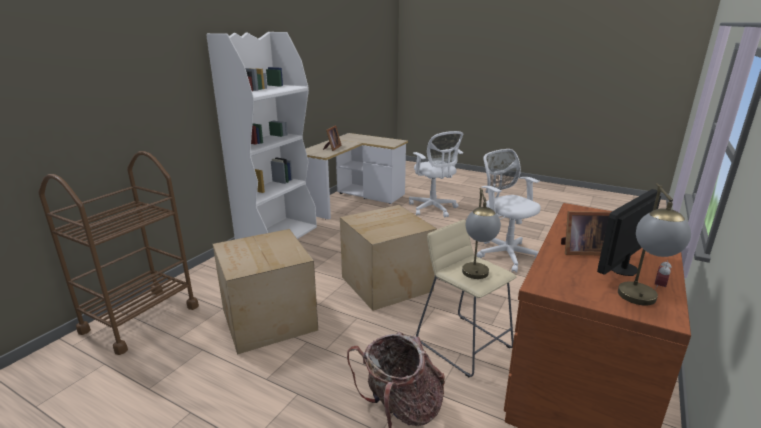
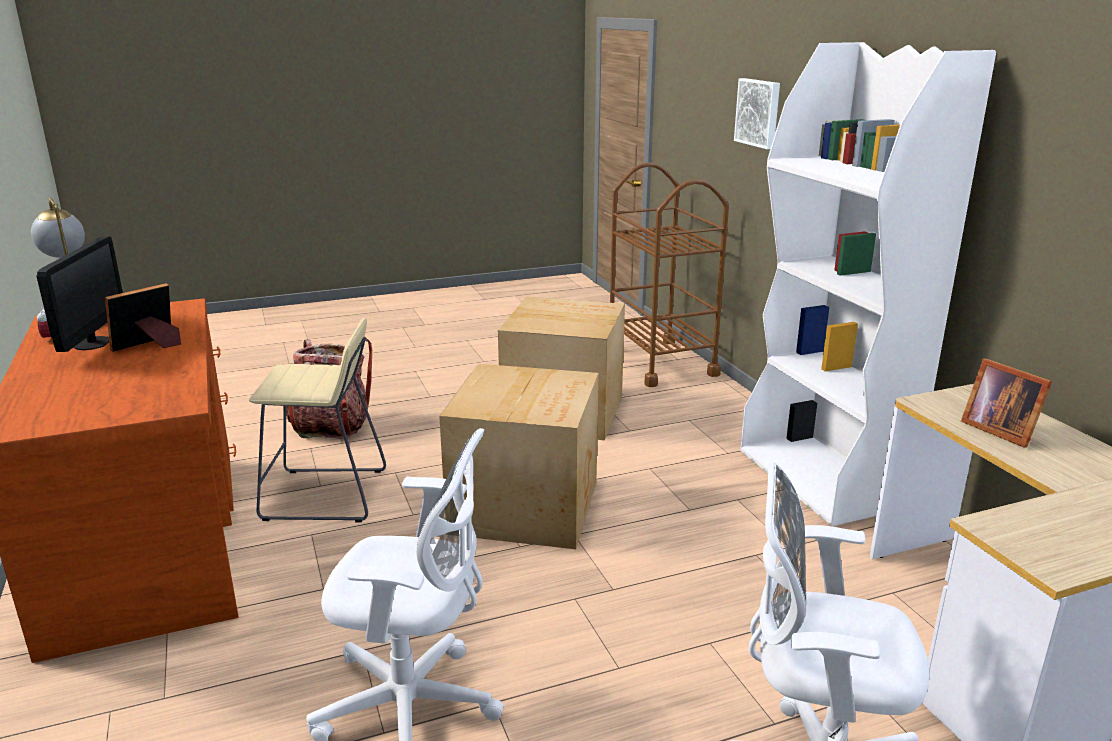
camera: 130 degrees right, 0 degrees up
(124, 93) = (759, 113): none -> picture
(476, 277) = (293, 372): table lamp -> none

